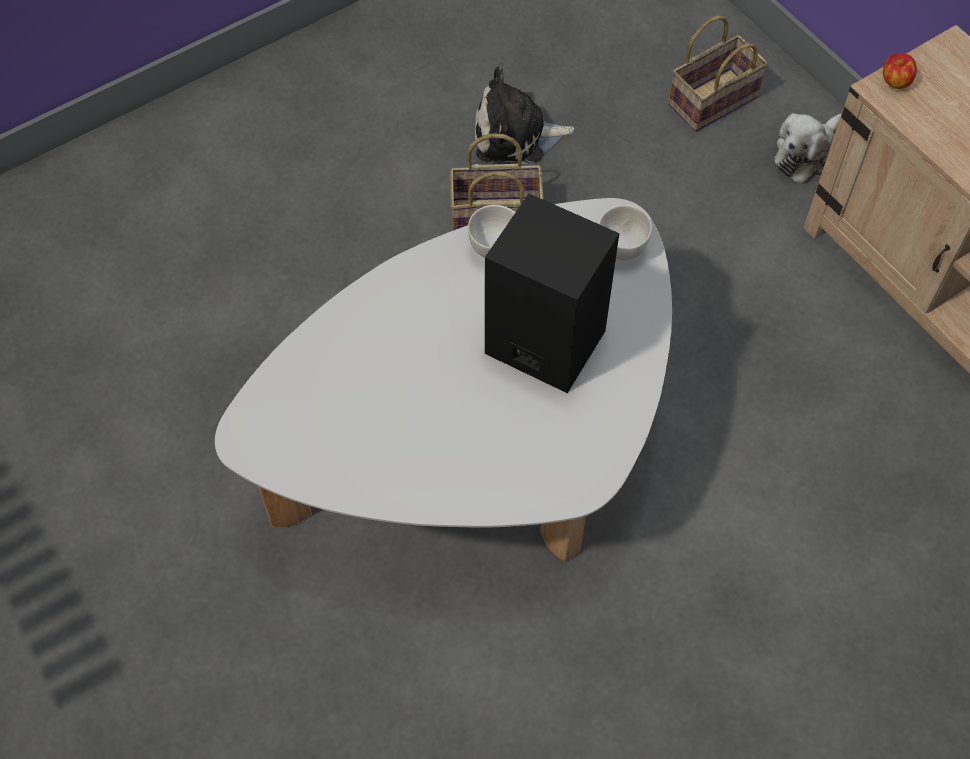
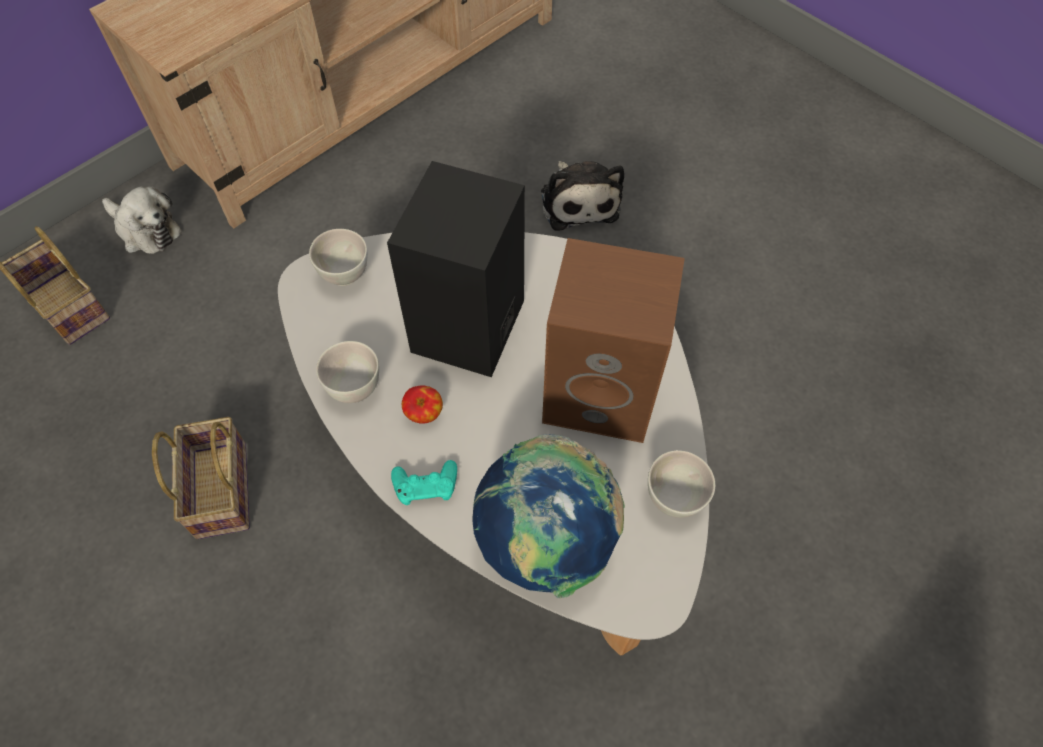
camera: 100 degrees left, 0 degrees up
(316, 372) = (546, 541): none -> globe
(328, 478) = (674, 499): none -> white bowl
(388, 292) = (425, 485): none -> turquoise game controller
(449, 443) = (603, 392): none -> brown speaker
(515, 136) = (103, 488): plush toy -> plush toy (579, 201)
(895, 82) = (162, 45): apple -> apple (424, 413)

